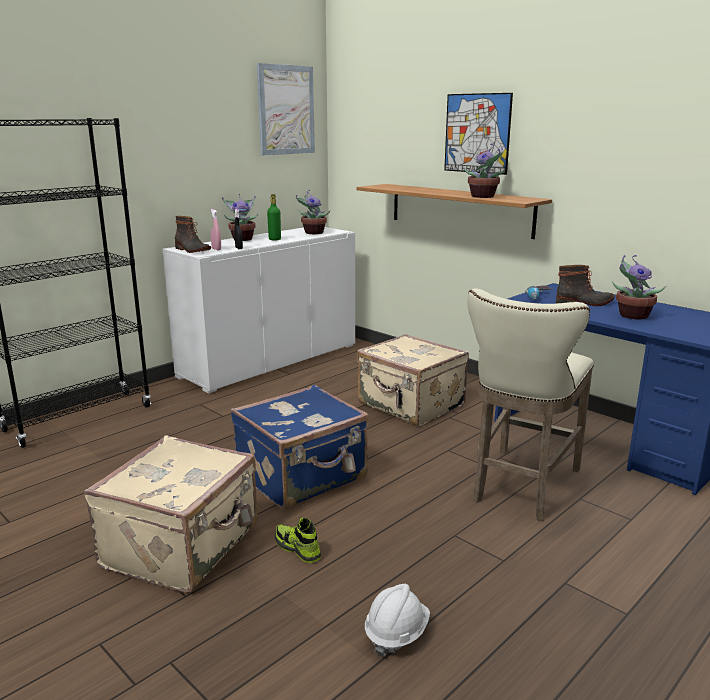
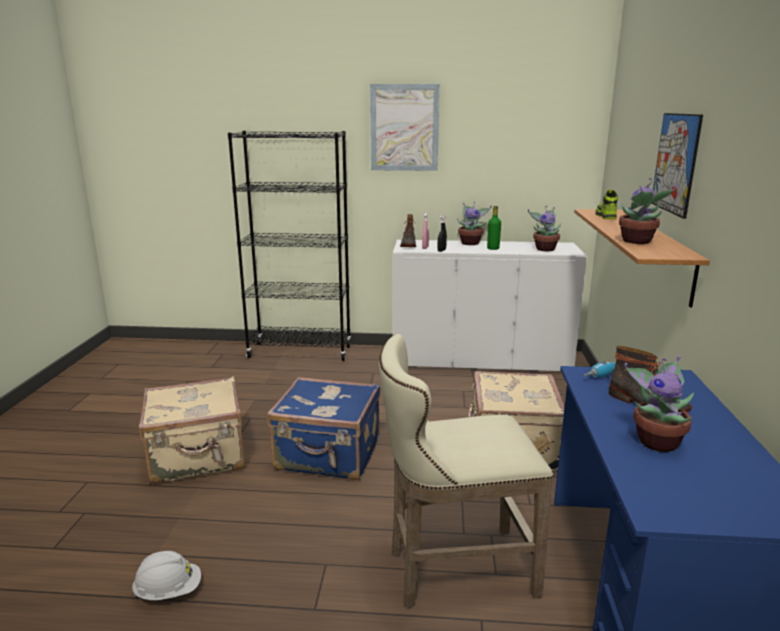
camera: 50 degrees right, 0 degrees up
(286, 110) = (550, 124): picture -> picture (404, 128)
(297, 549) = (234, 499): shoe -> shoe (605, 216)

